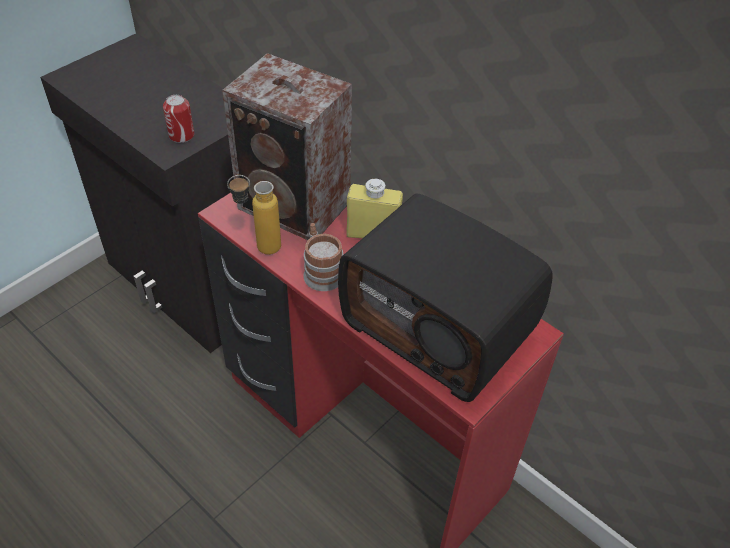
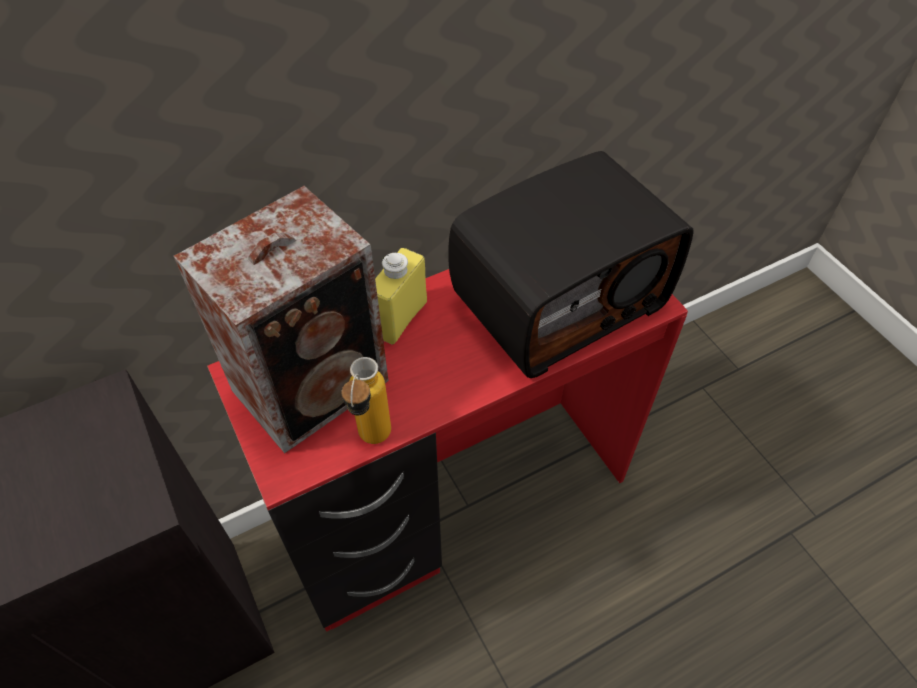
camera: 70 degrees left, 5 degrees up
(181, 135) = (108, 485): can -> none
(321, 271) = (439, 384): mug -> none

